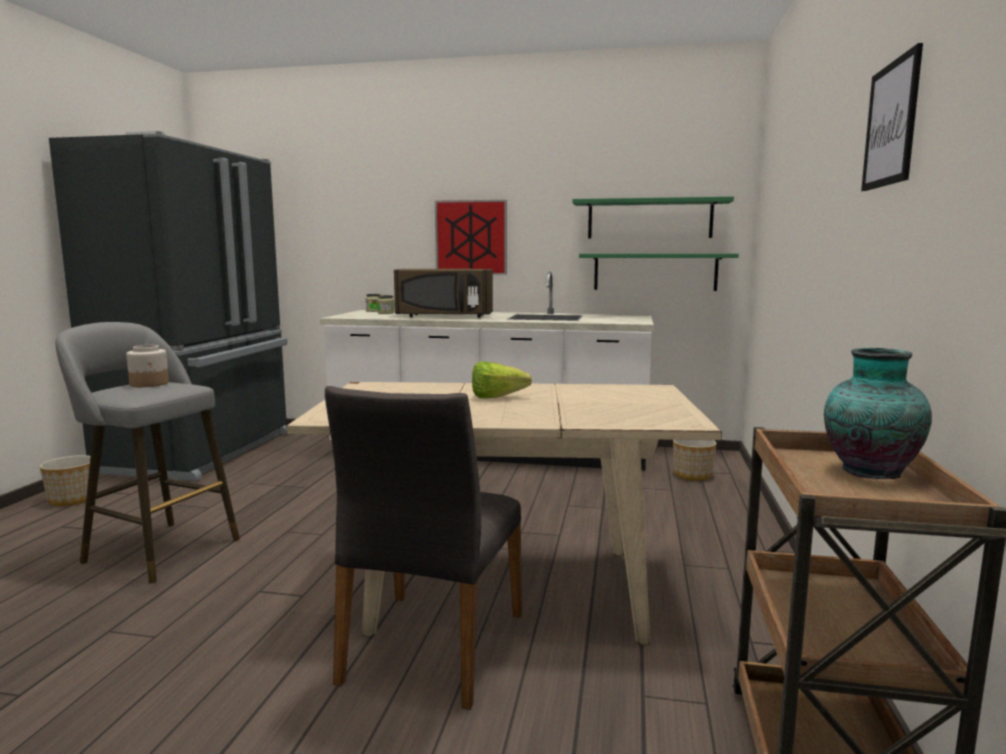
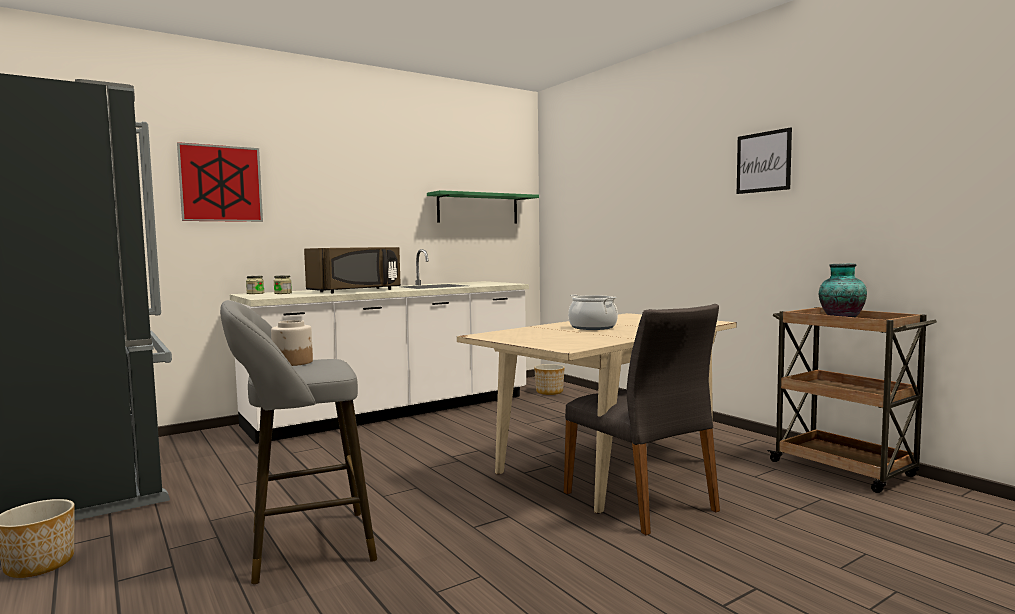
camera: 45 degrees left, 5 degrees down
(471, 237) = (342, 220): picture -> picture (221, 183)
(502, 398) = (592, 327): lettuce -> cooking pot
(655, 271) = (483, 248): green shelf -> none

